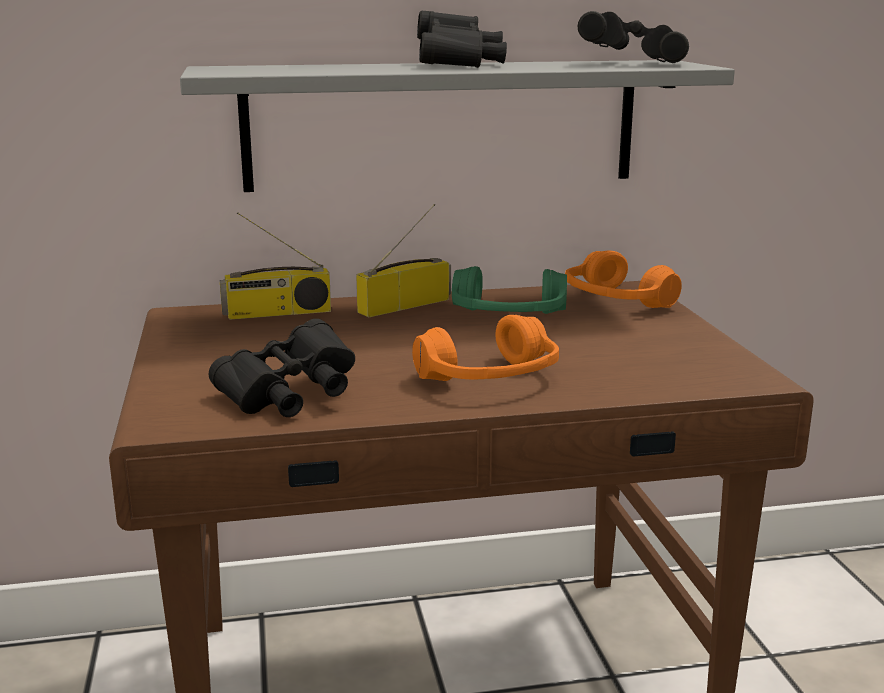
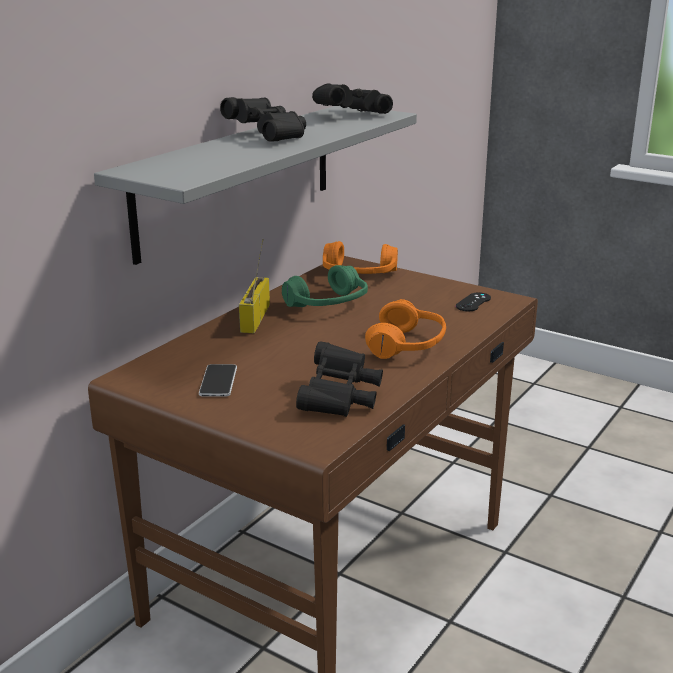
camera: 45 degrees left, 5 degrees up
(231, 342) = (218, 382): none -> phone
(277, 313) = (191, 352): radio -> none
(694, 367) = (473, 302): none -> black game controller

